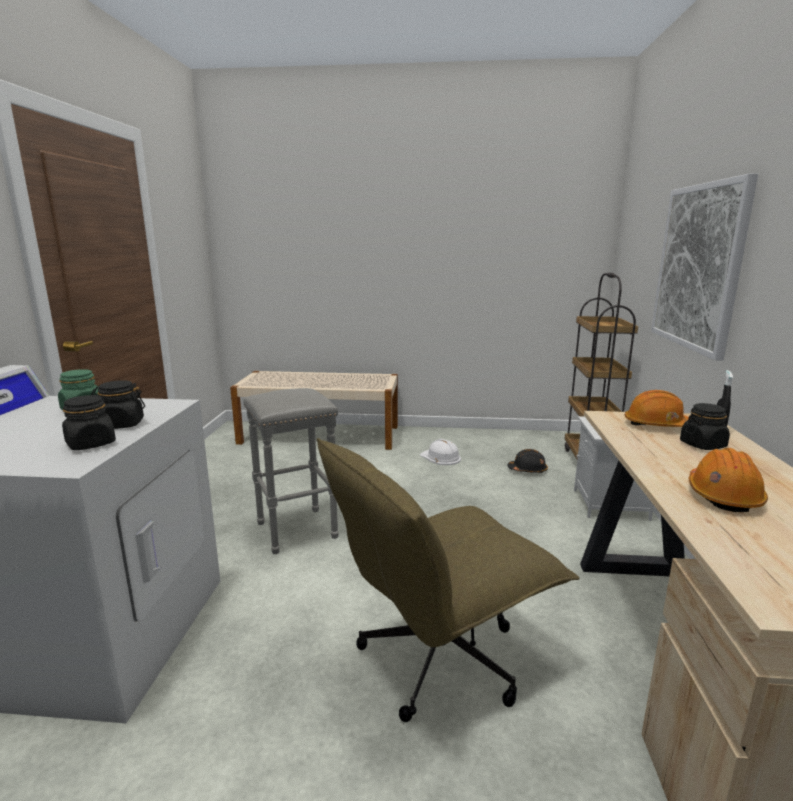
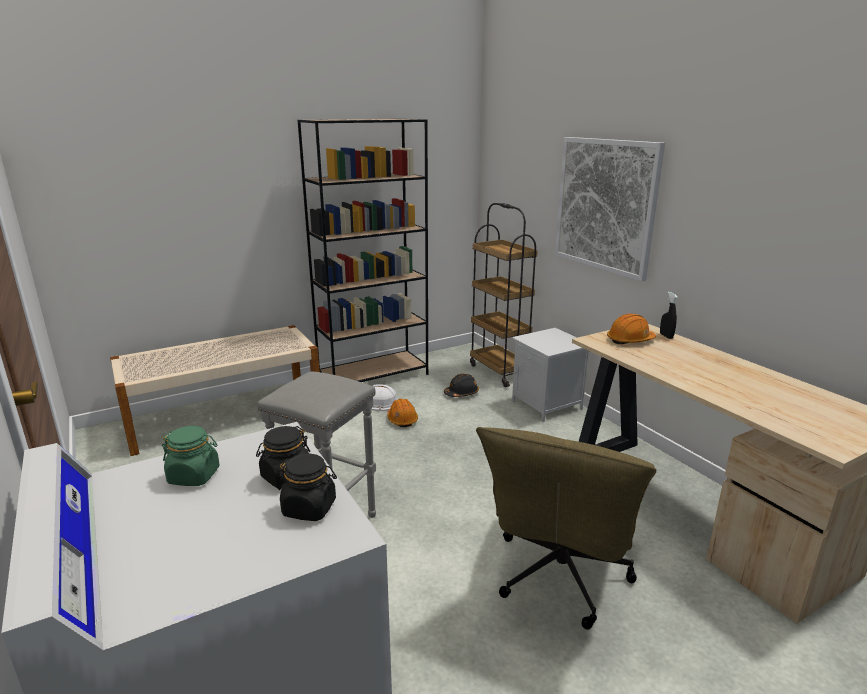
camera: 35 degrees left, 5 degrees up
(461, 437) = (374, 376): none -> beige bookcase
(702, 445) = (674, 350): black jar -> none
(723, 496) = (732, 387): orange hard hat -> orange hard hat (402, 419)

